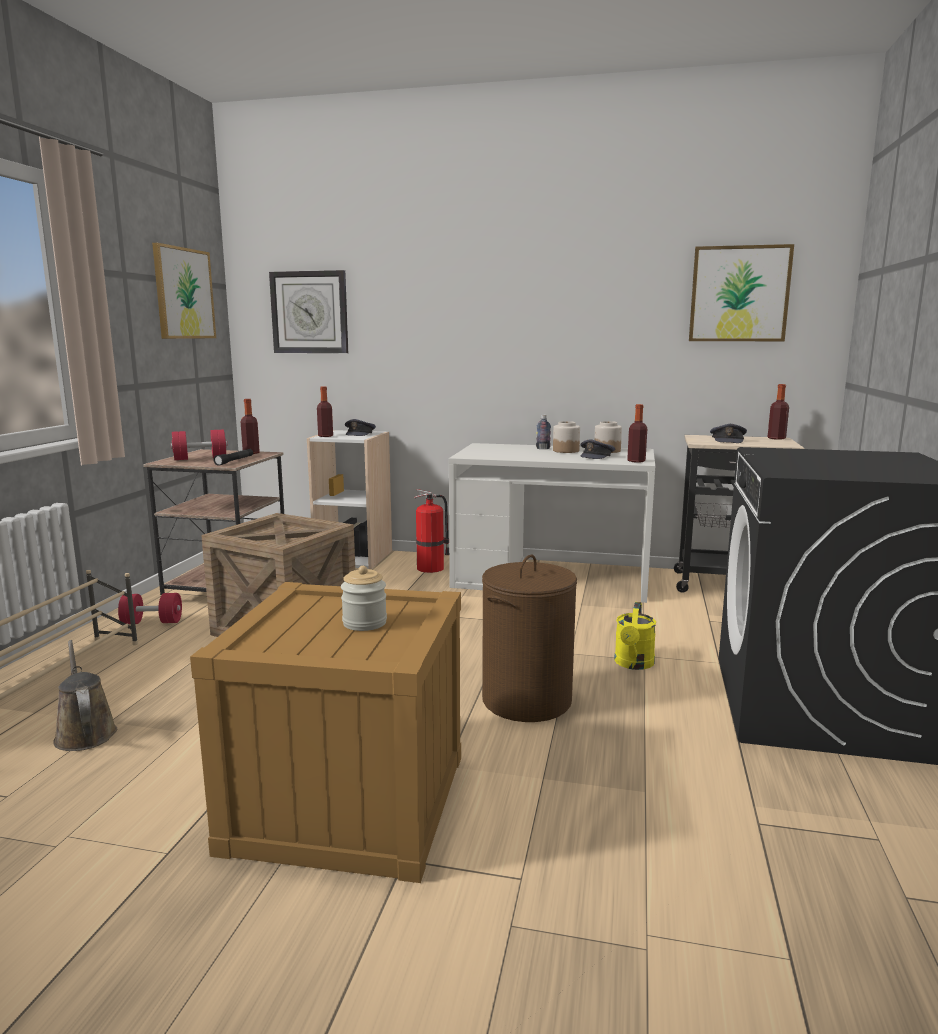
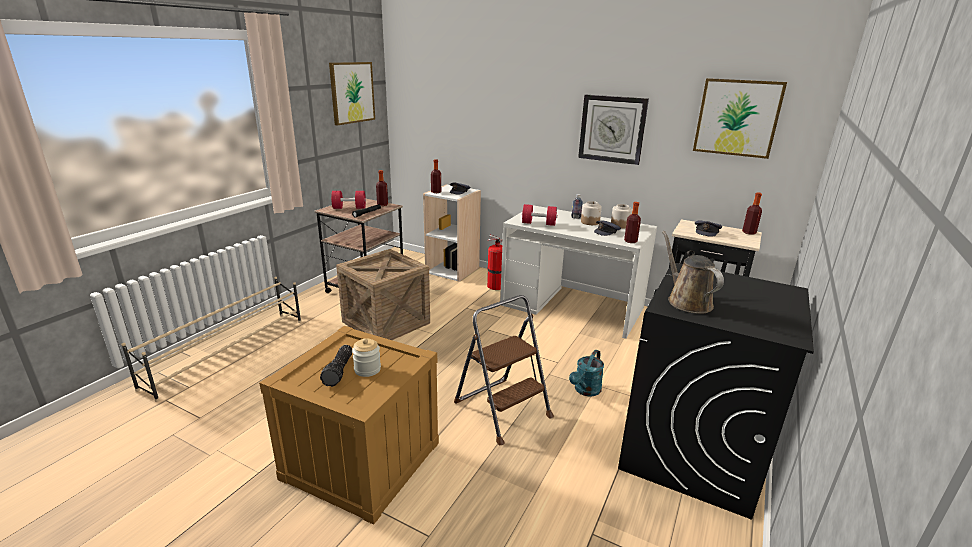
camera: 15 degrees right, 10 degrees up
(85, 733) = (250, 382): brown watering can -> brown watering can (686, 301)
(152, 622) = (315, 306): red dumbbell -> red dumbbell (538, 223)
(309, 312) = (435, 104): wall clock -> wall clock (612, 129)
(320, 630) = (340, 371): none -> flashlight
(527, 700) = (500, 407): brown laundry basket -> brown step ladder
(633, 664) = (585, 391): yellow watering can -> turquoise watering can

